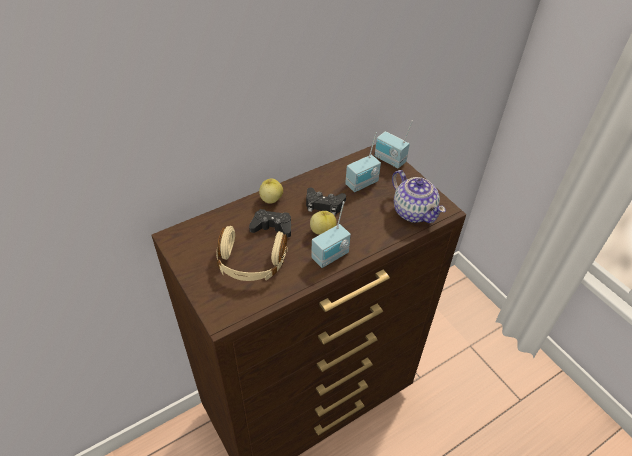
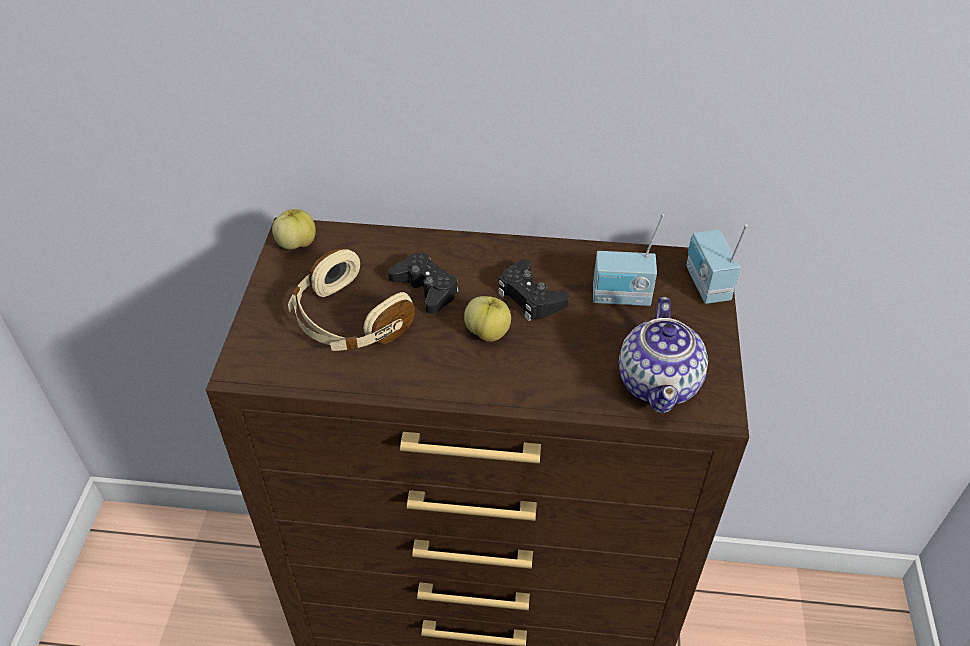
camera: 40 degrees right, 0 degrees up
(271, 199) = (464, 250): apple -> apple (297, 244)
(331, 257) = (461, 374): radio -> none

